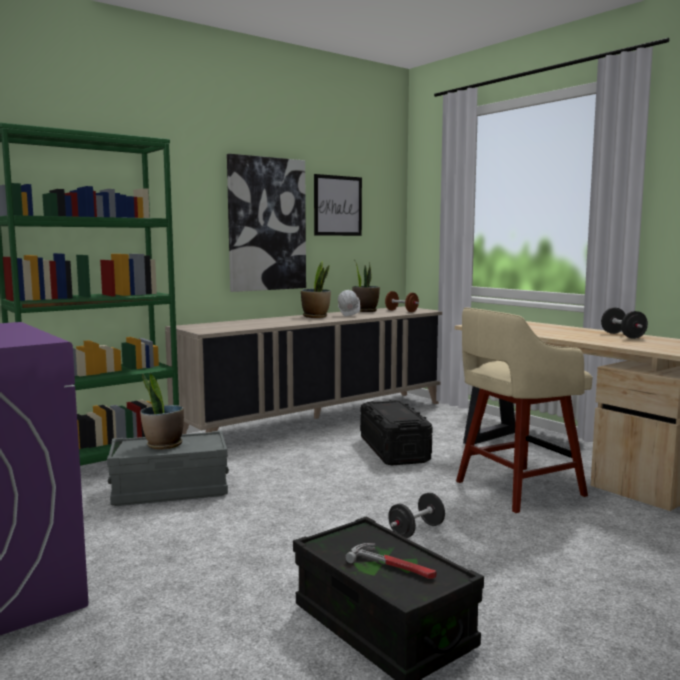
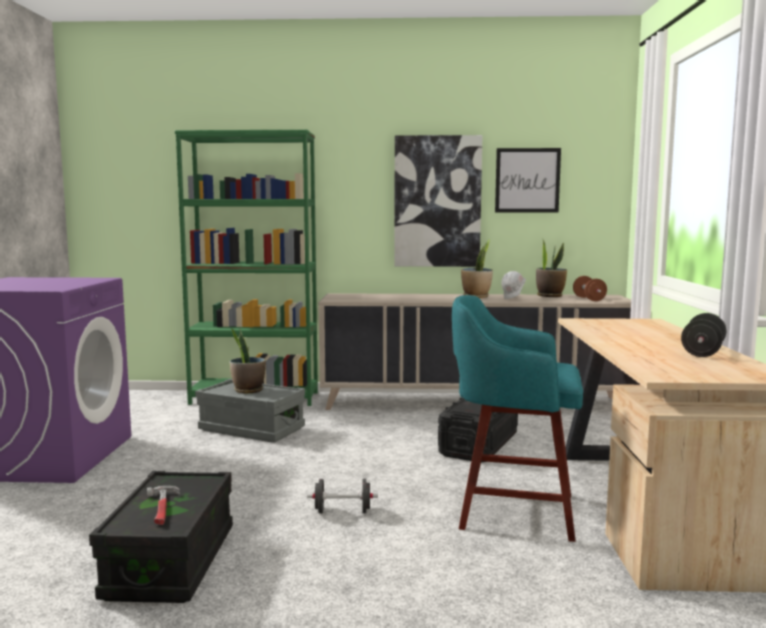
camera: 40 degrees right, 0 degrees up
(516, 489) = (512, 510): beige stool -> turquoise stool

